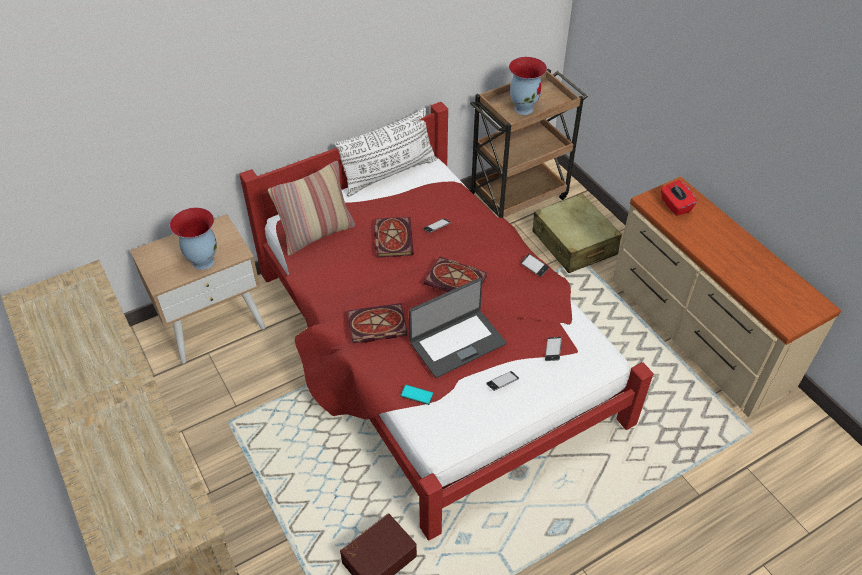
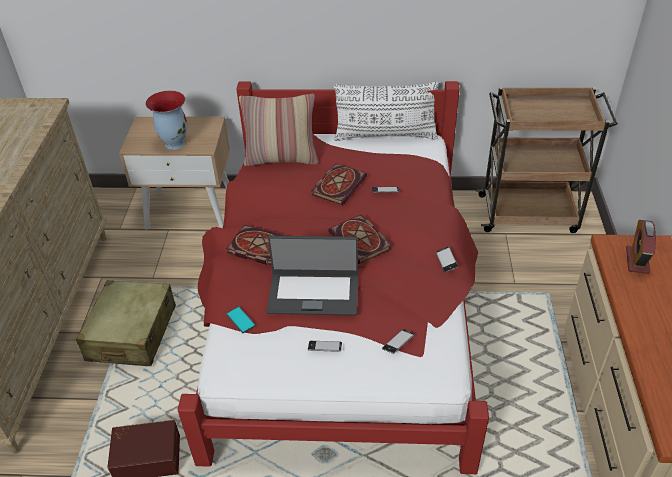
camera: 35 degrees right, 5 degrees down
(523, 108) = (540, 114): vase -> none
(574, 243) = (552, 276): beige suitcase -> beige suitcase (132, 333)
(675, 206) = (637, 260): red tissue box -> alarm clock

